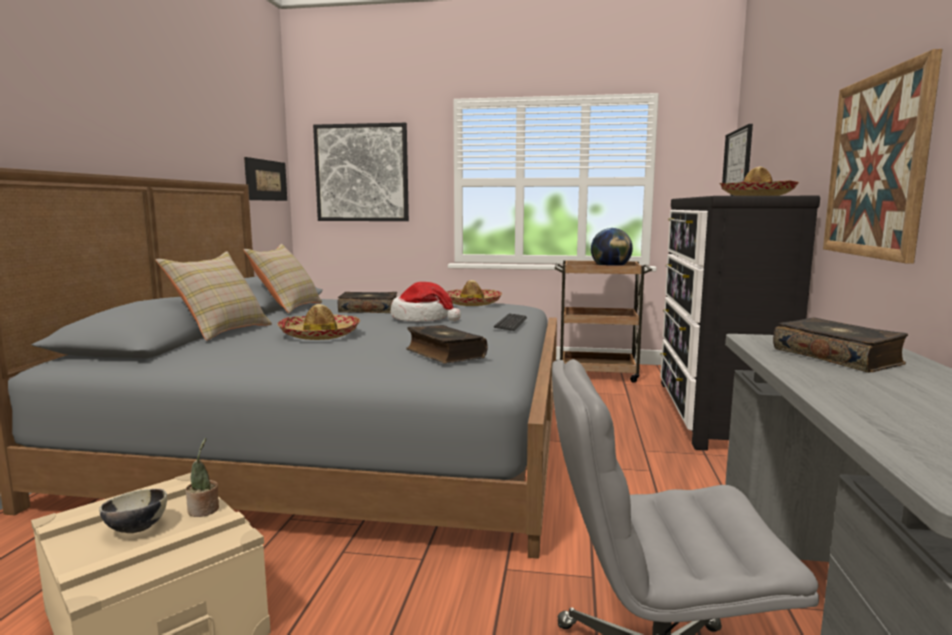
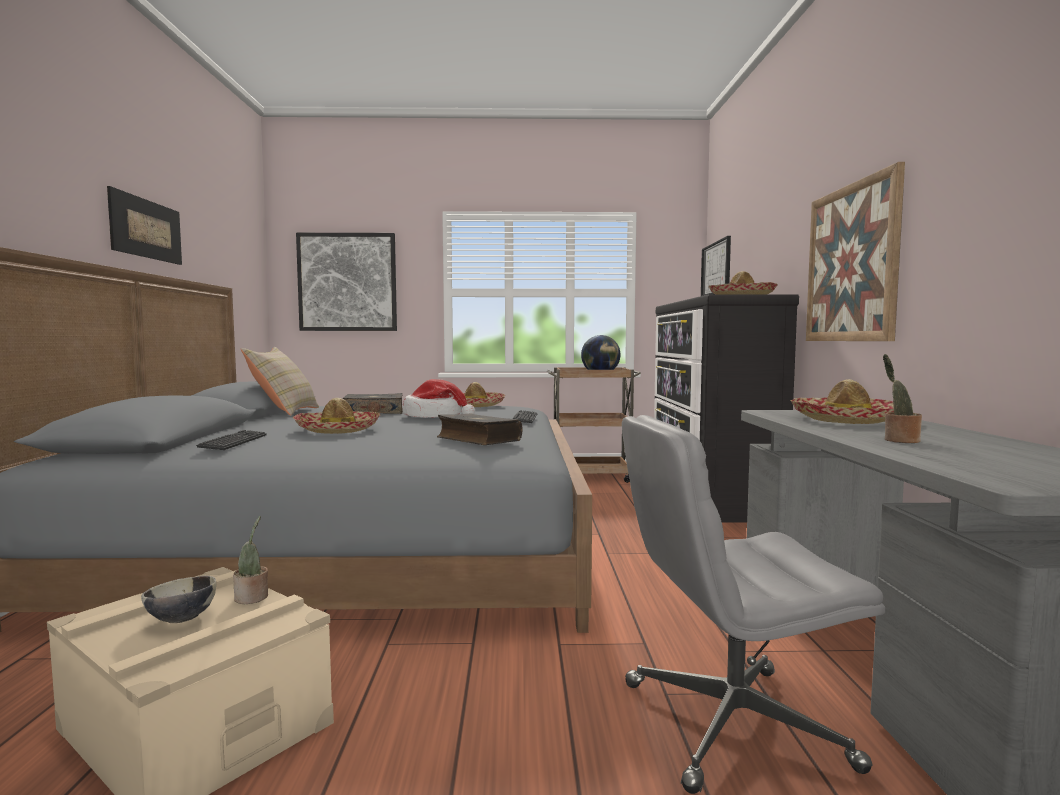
camera: 10 degrees left, 5 degrees down
(218, 348) = (234, 442): none -> keyboard
(221, 331) = (225, 430): beige pillow -> none
(266, 180) = (246, 286): picture -> picture (146, 229)
(837, 357) = (846, 420): book -> hat
(876, 398) = (899, 440): none -> potted plant

